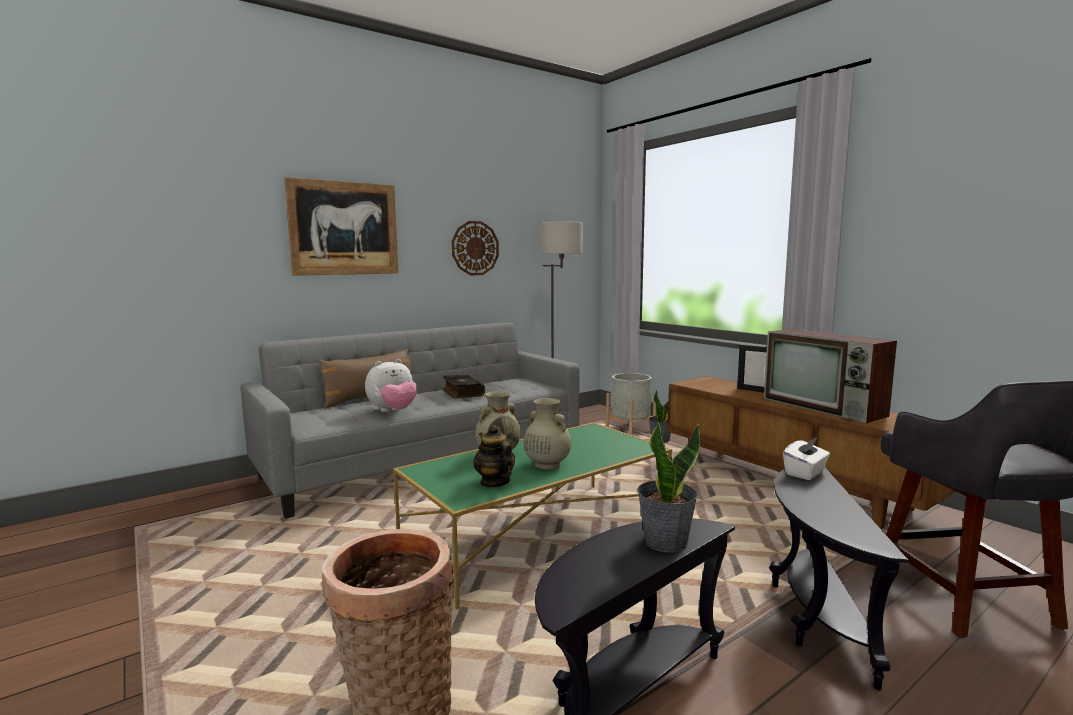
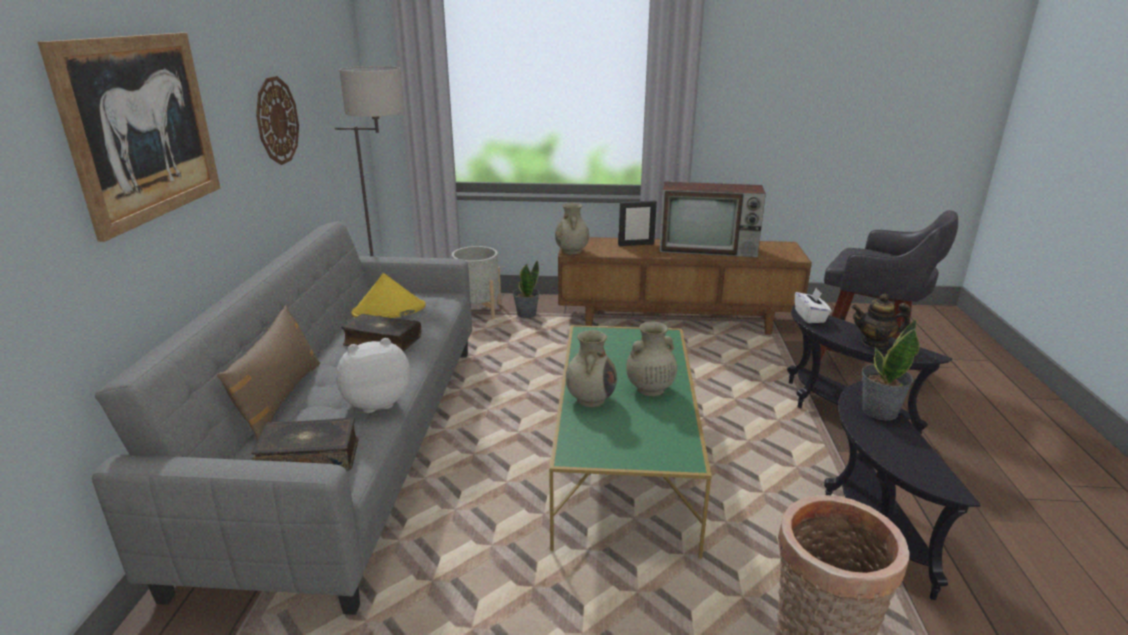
camera: 50 degrees left, 15 degrees up
(321, 417) = (309, 457): none -> book
(393, 411) = (376, 403): plush toy -> plush toy turned 120 degrees counterclockwise
(494, 482) = (661, 429): teapot -> teapot (875, 342)
(501, 384) = (388, 310): none -> yellow hat
(686, 383) = (572, 251): none -> beige vase

